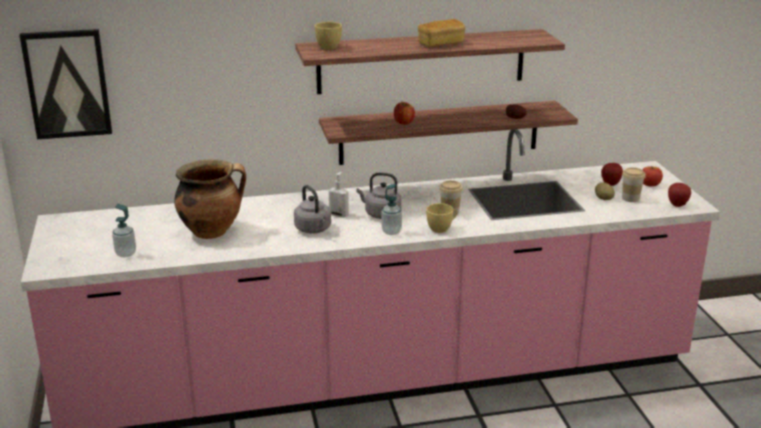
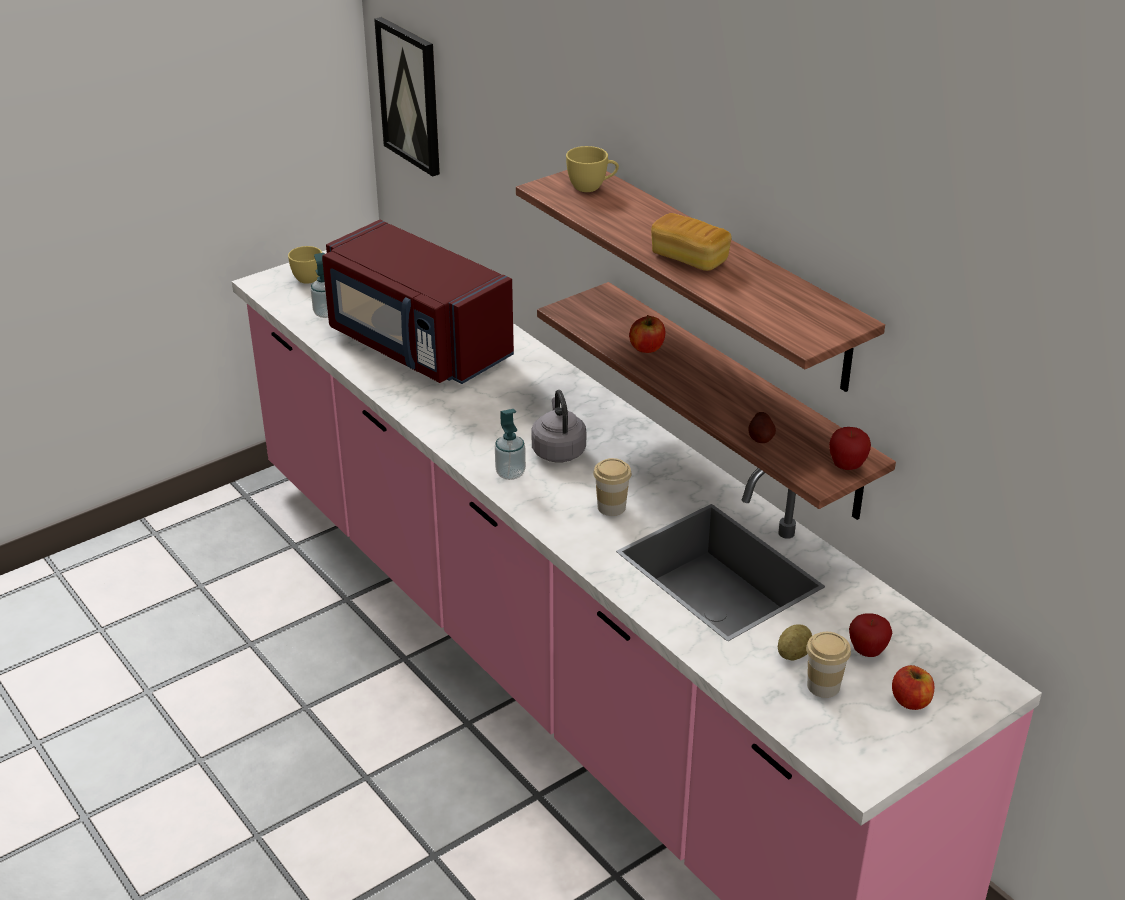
camera: 65 degrees right, 10 degrees up
(212, 231) = (416, 345): cooking pot -> red microwave
(314, 229) = (472, 412): grey kettle -> none
(339, 214) = (531, 418): soap dispenser -> none
(442, 229) = (551, 513): yellow cup -> yellow cup (311, 280)
(677, 205) = (844, 750): apple -> apple (847, 466)

